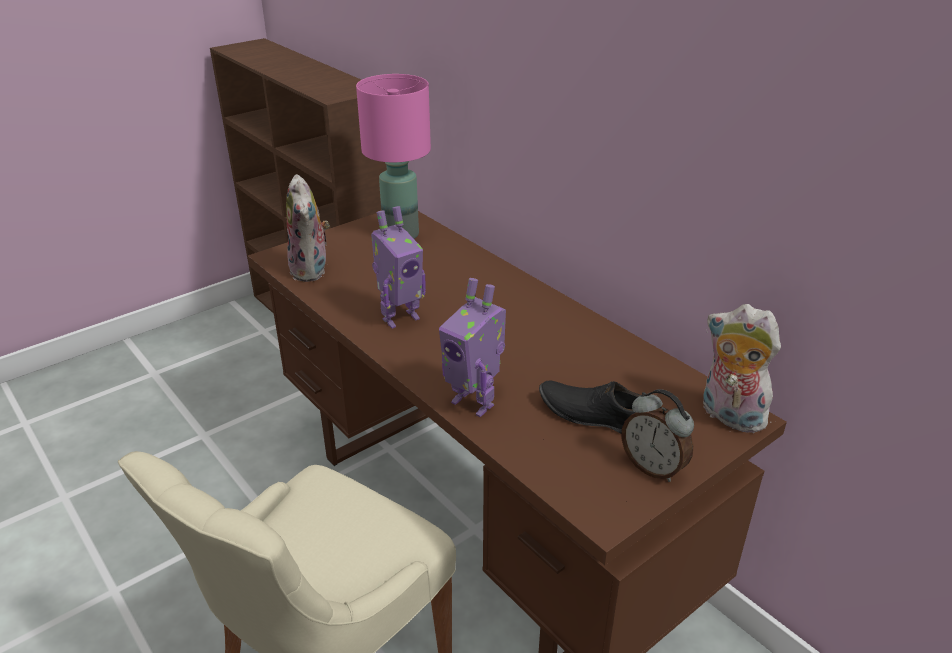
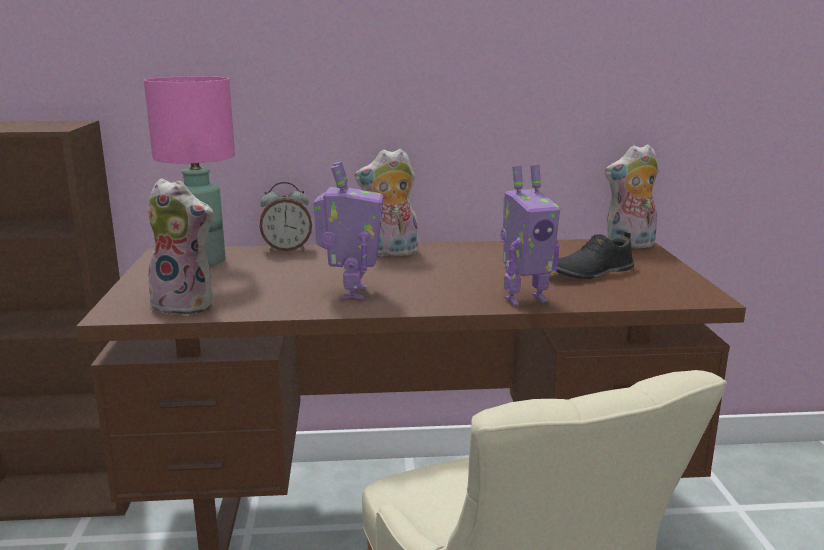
camera: 55 degrees left, 15 degrees down
(515, 295) = (390, 253): none -> plush toy
(653, 467) = (665, 274): alarm clock -> alarm clock (287, 249)

